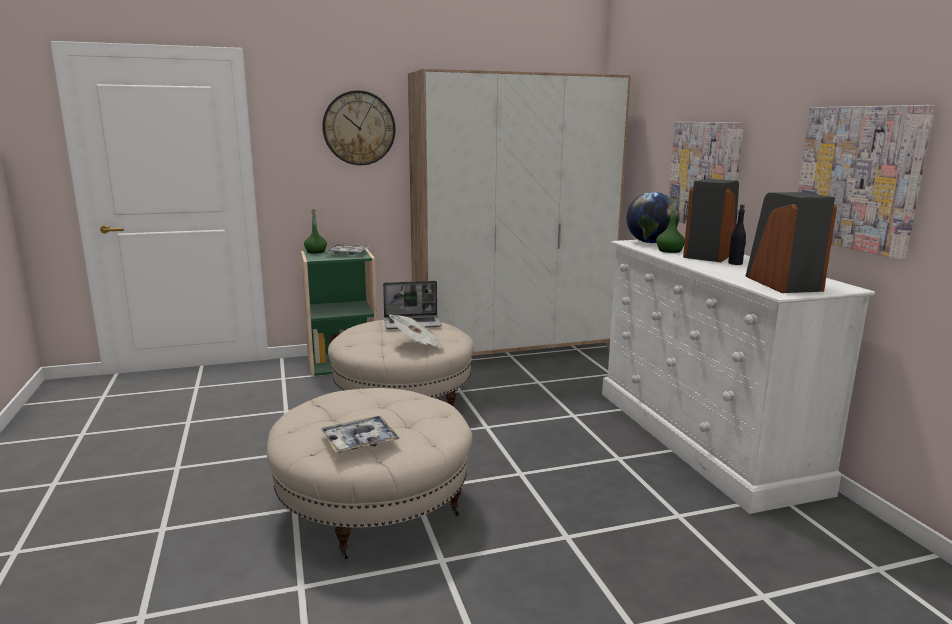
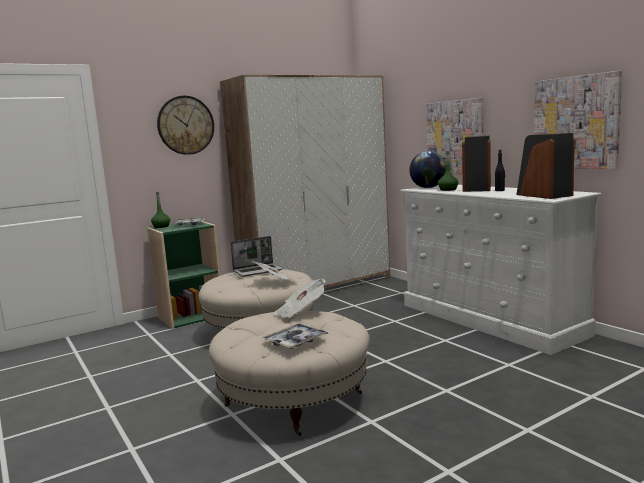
camera: 15 degrees left, 5 degrees down
(405, 396) = (300, 312): none -> newspaper

